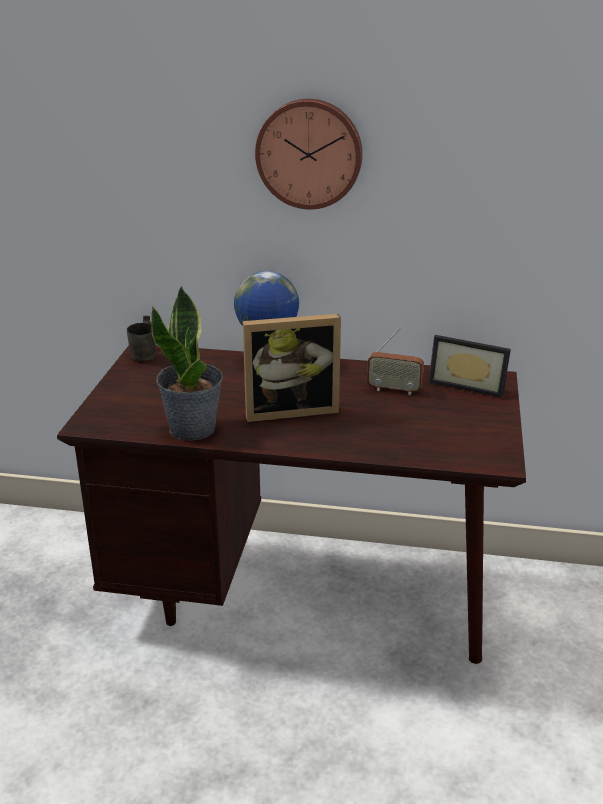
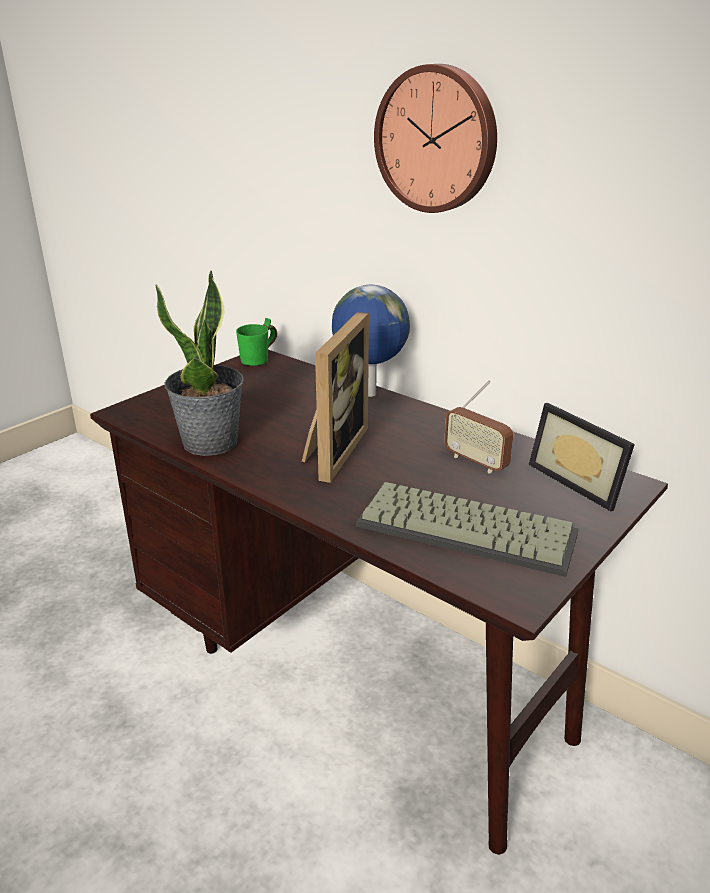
camera: 30 degrees right, 0 degrees up
(148, 355) = (261, 361): grey mug -> green mug
(290, 409) = (331, 451): picture frame -> picture frame turned 90 degrees counterclockwise
(434, 433) = (469, 528): none -> keyboard

